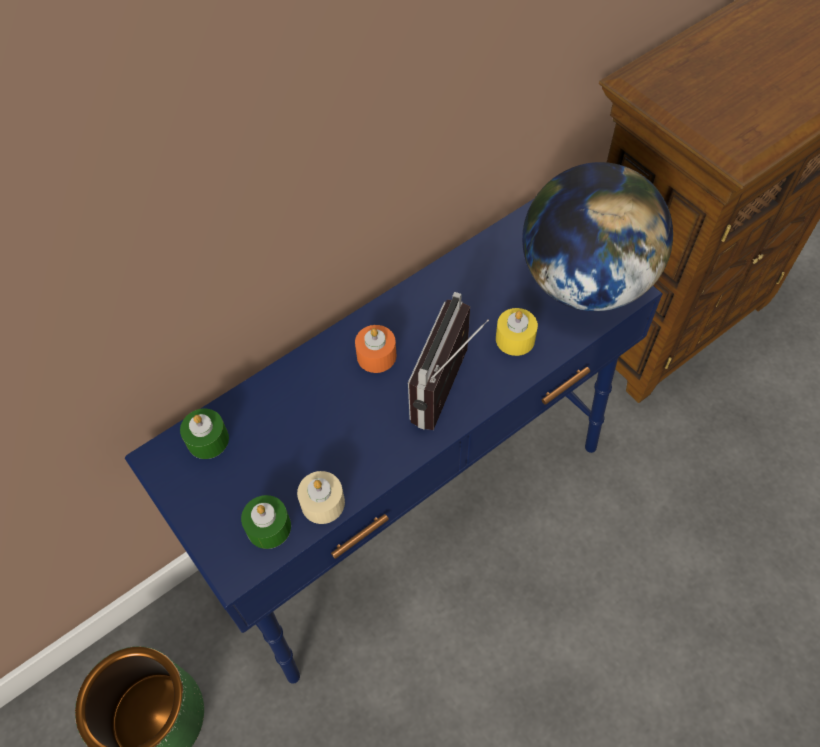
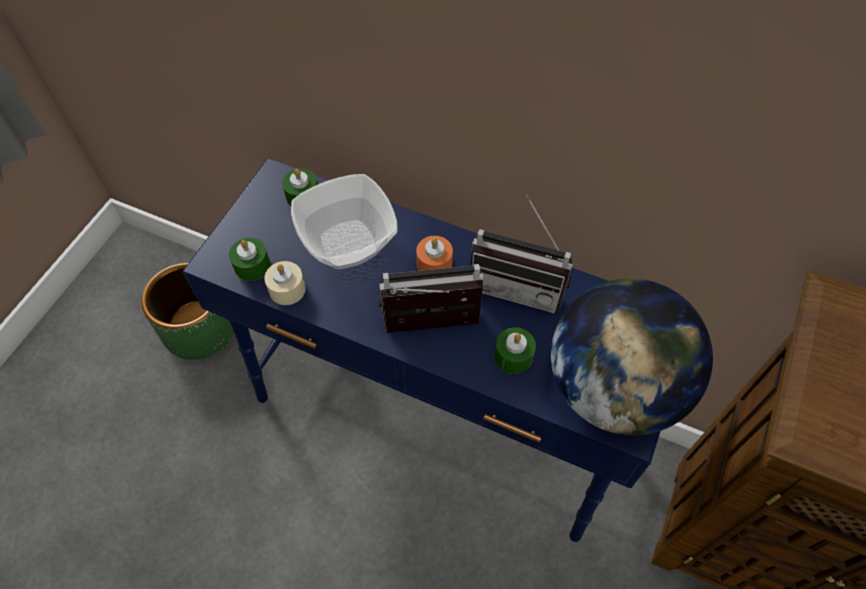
camera: 60 degrees right, 0 degrees up
(305, 420) = (350, 245): none -> bowl
(443, 299) = (518, 285): none -> radio
(515, 339) = (513, 356): yellow candle -> green candle

